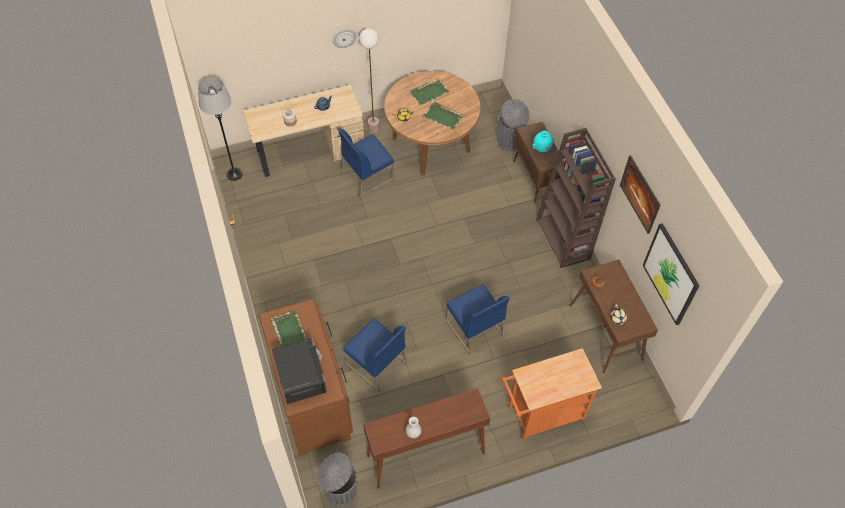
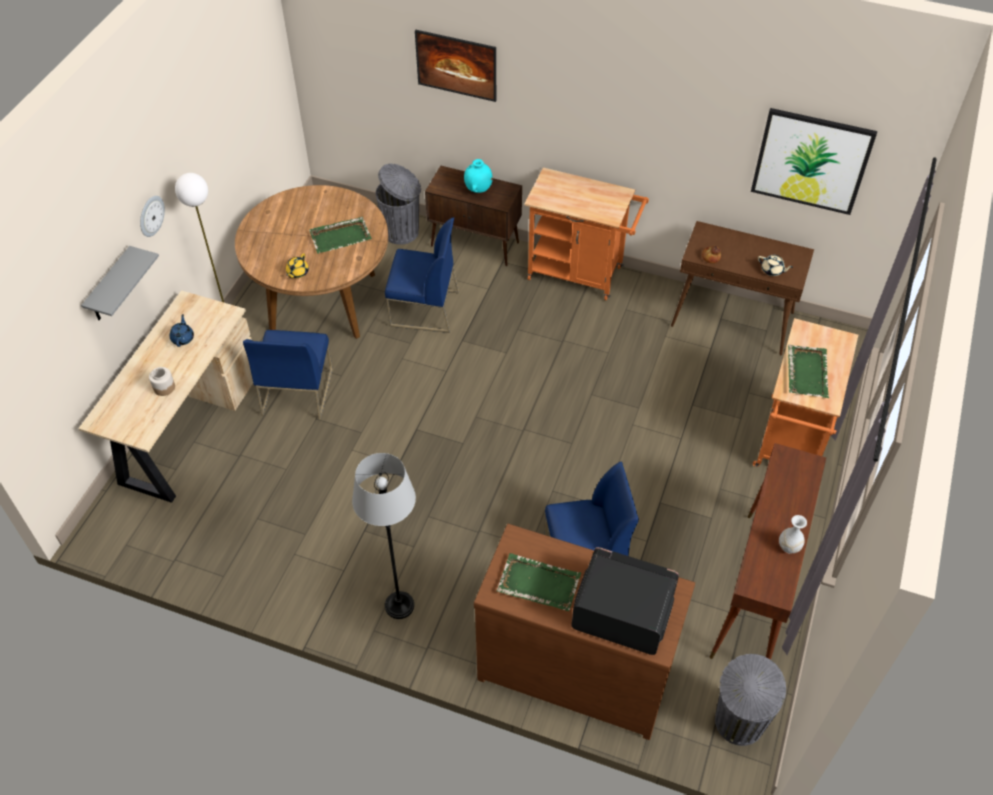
camera: 50 degrees left, 5 degrees down
(234, 174) = (125, 536): grey floor lamp -> grey floor lamp (399, 605)
(297, 57) = (110, 286): none -> grey shelf
(429, 92) = (289, 226): green tray -> green tray (807, 372)
(474, 328) = (622, 430): blue chair -> blue chair (423, 309)
(563, 239) = (581, 274): brown bookcase -> orange cart
(637, 201) = (705, 118): picture -> picture (457, 78)

